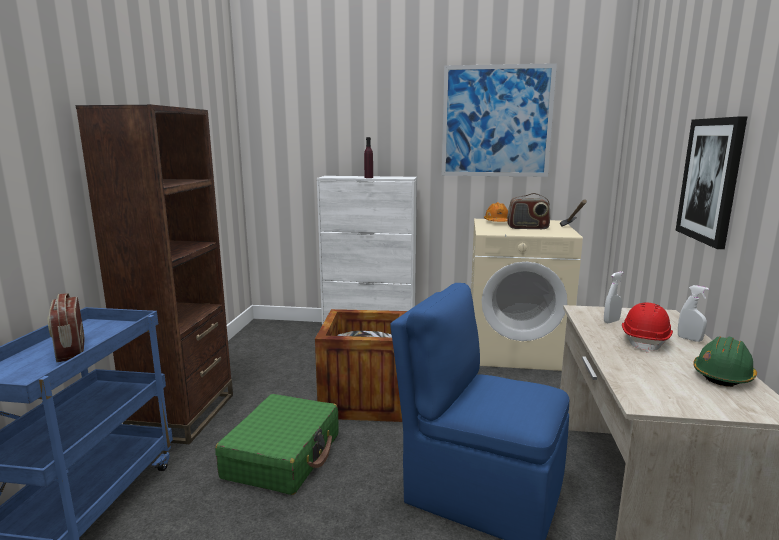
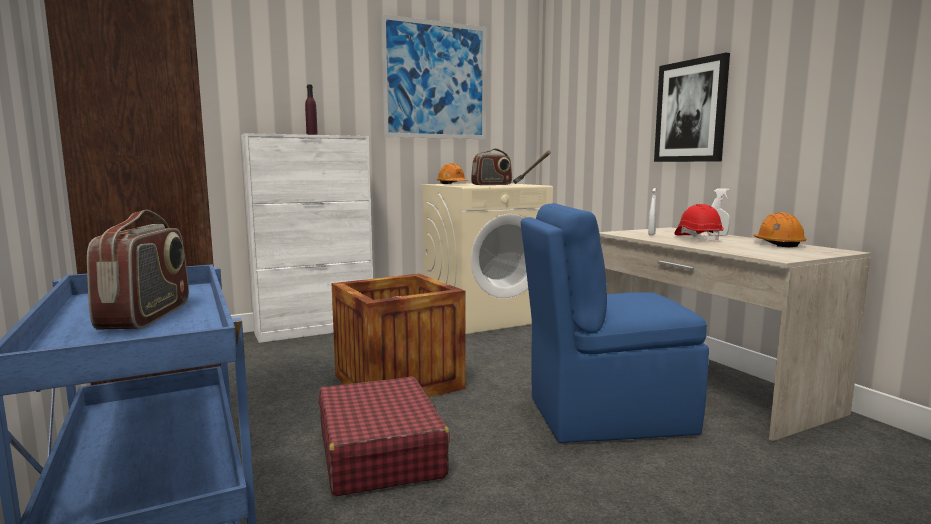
camera: 35 degrees left, 5 degrees down
(70, 350) = (147, 316): radio -> radio turned 120 degrees counterclockwise
(283, 456) = (380, 452): green suitcase -> red suitcase
(723, 375) = (778, 244): green hard hat -> orange hard hat

